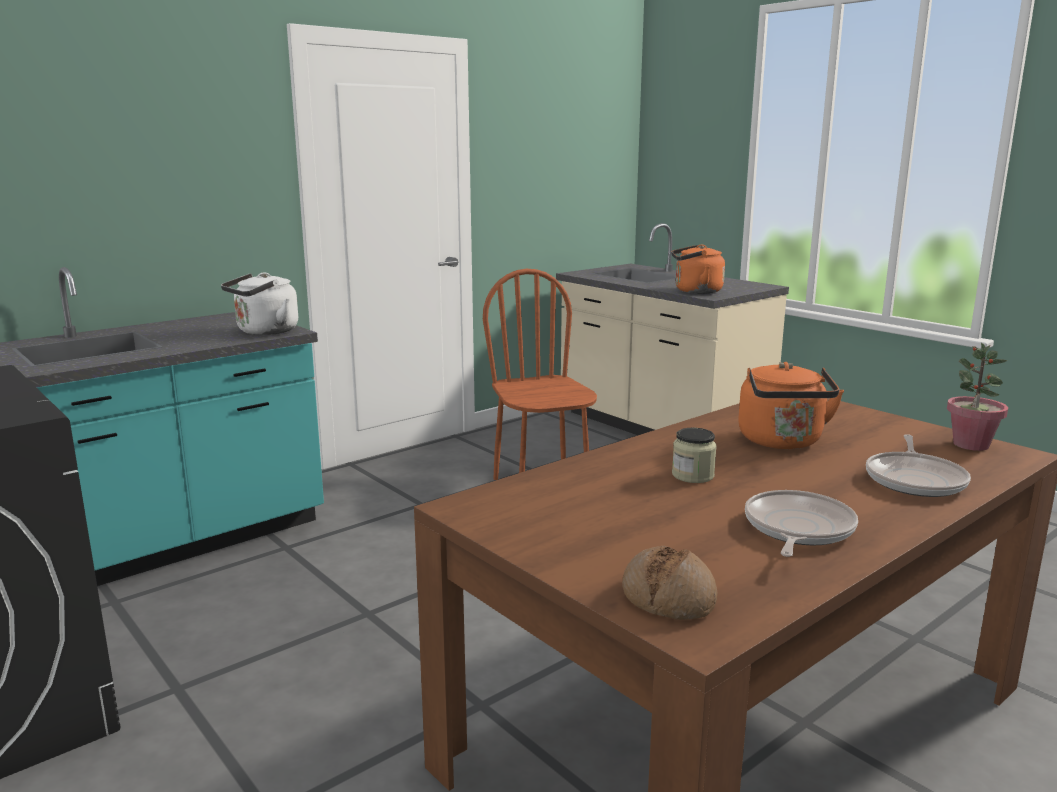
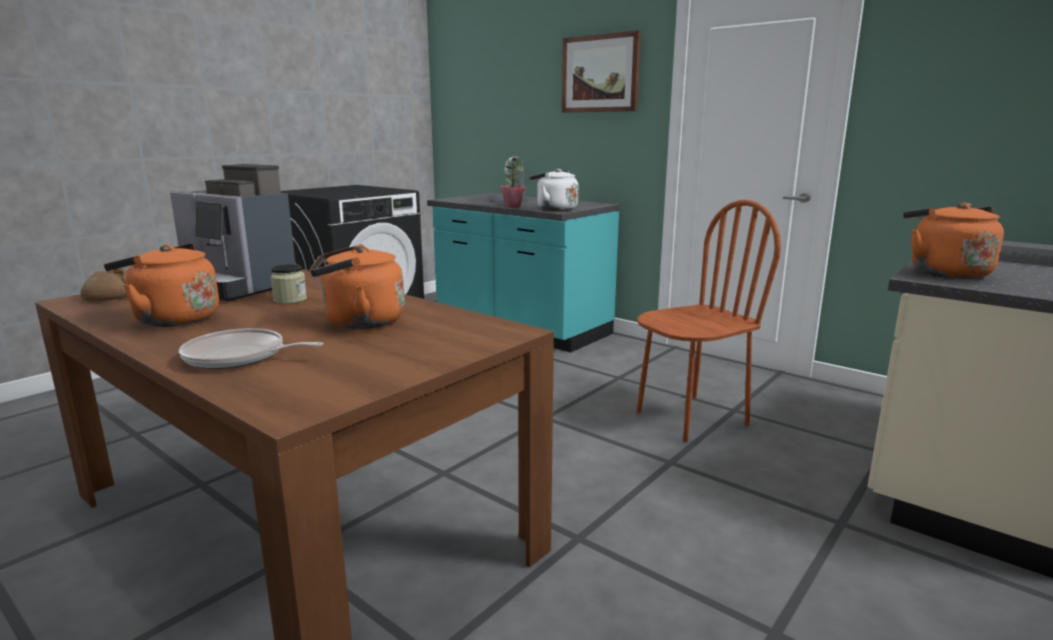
camera: 80 degrees right, 0 degrees up
(184, 128) = (600, 74): none -> picture
(616, 511) = (238, 287): none -> coffee machine
(797, 529) = (172, 319): frying pan -> orange kettle
(970, 445) = (331, 391): potted plant -> potted plant (512, 206)

